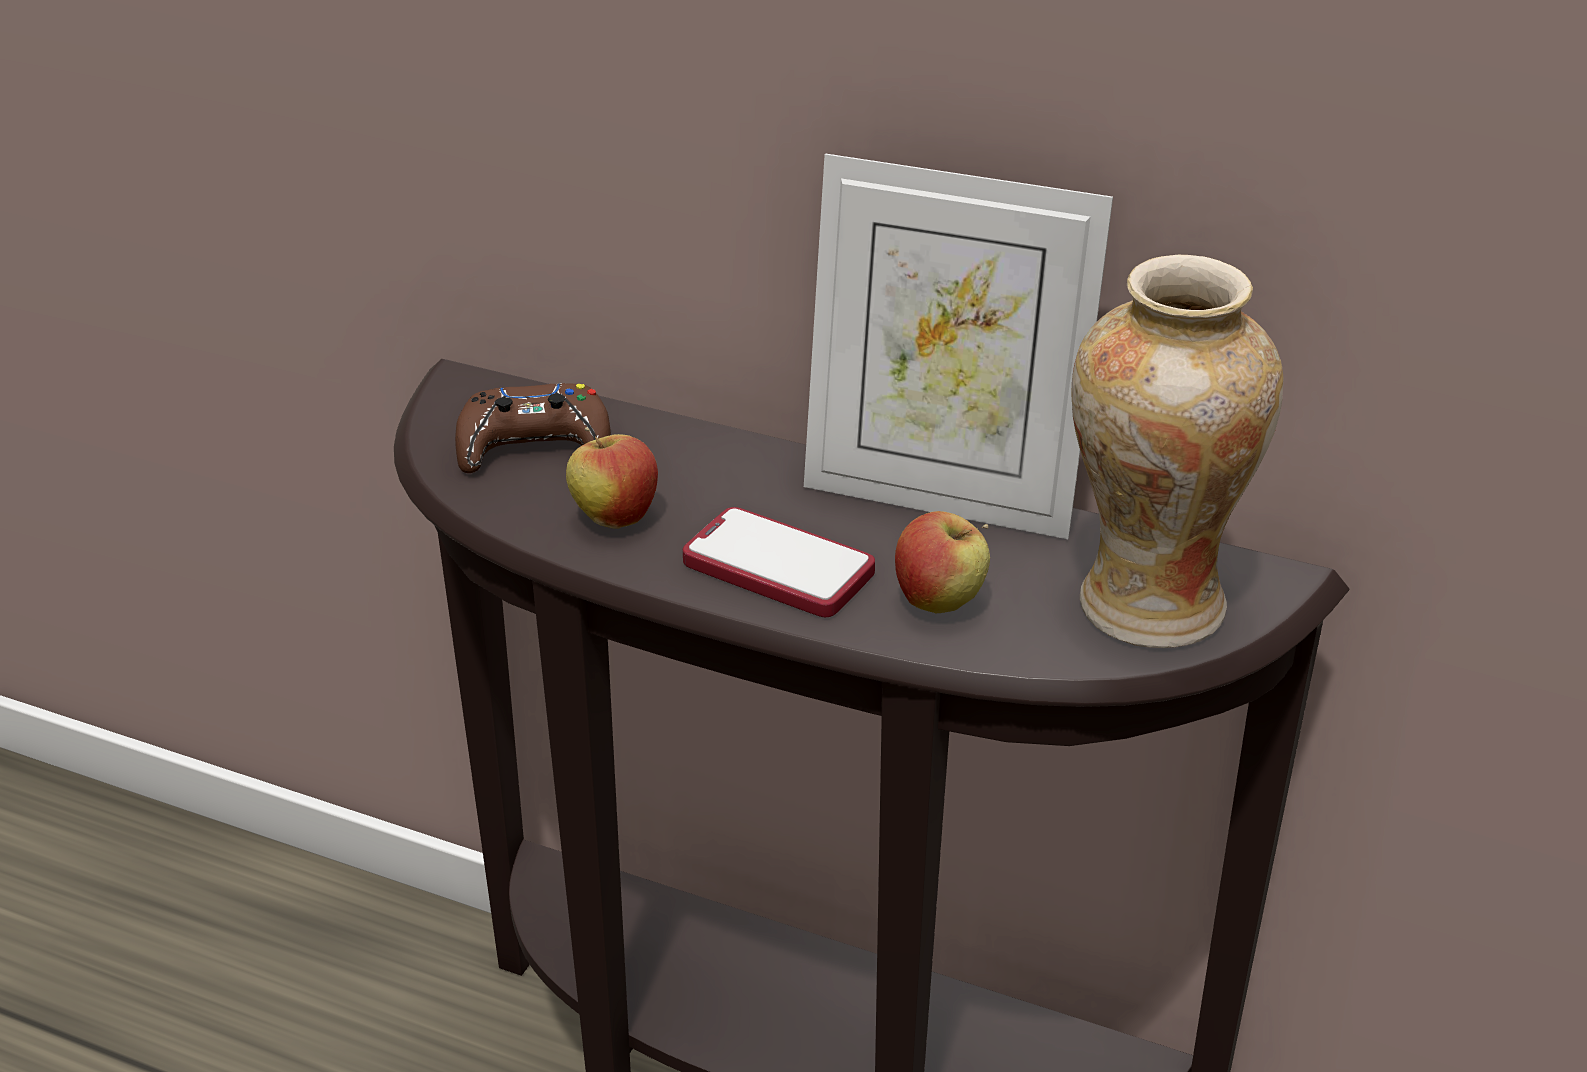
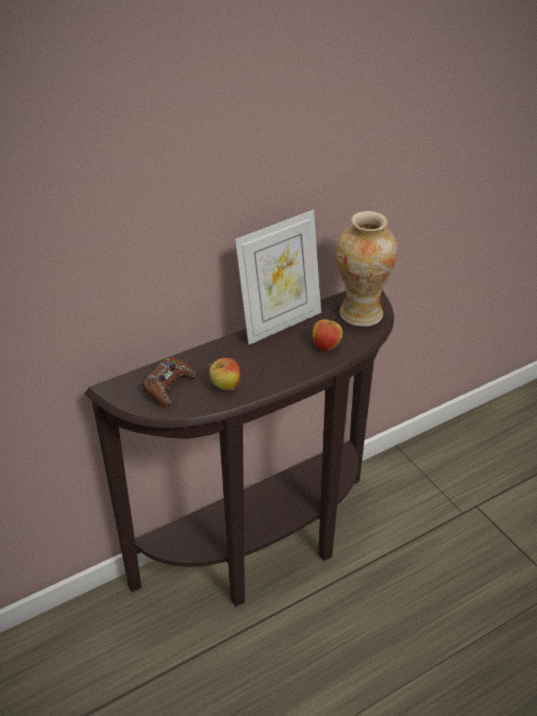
camera: 55 degrees left, 5 degrees up
(778, 567) = (282, 366): phone -> none

